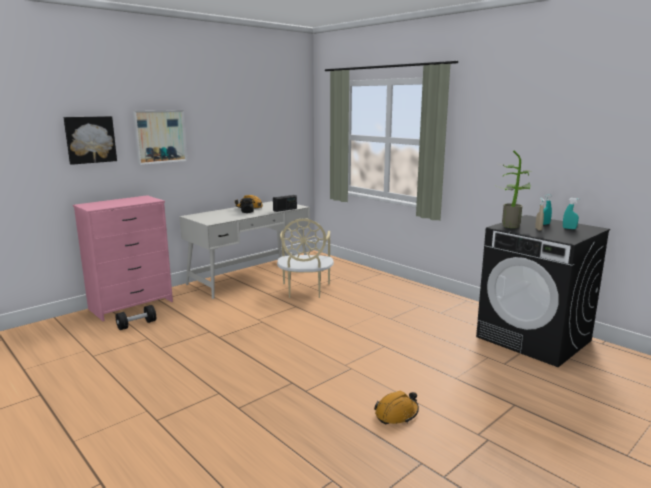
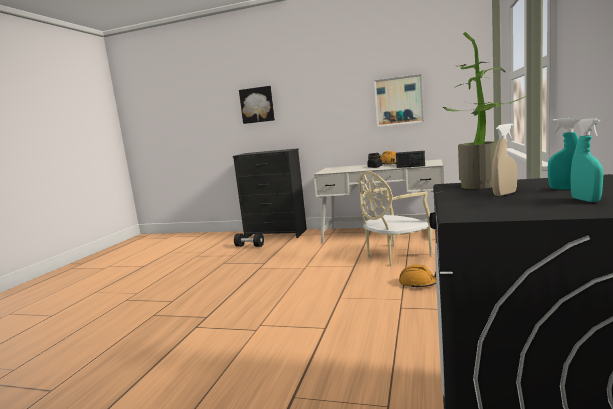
camera: 60 degrees right, 5 degrees down
(131, 305) = (276, 234): pink dresser -> black dresser
(160, 136) = (309, 98): picture -> picture (398, 101)
(396, 414) = (177, 384): orange hard hat -> orange hard hat (418, 283)

